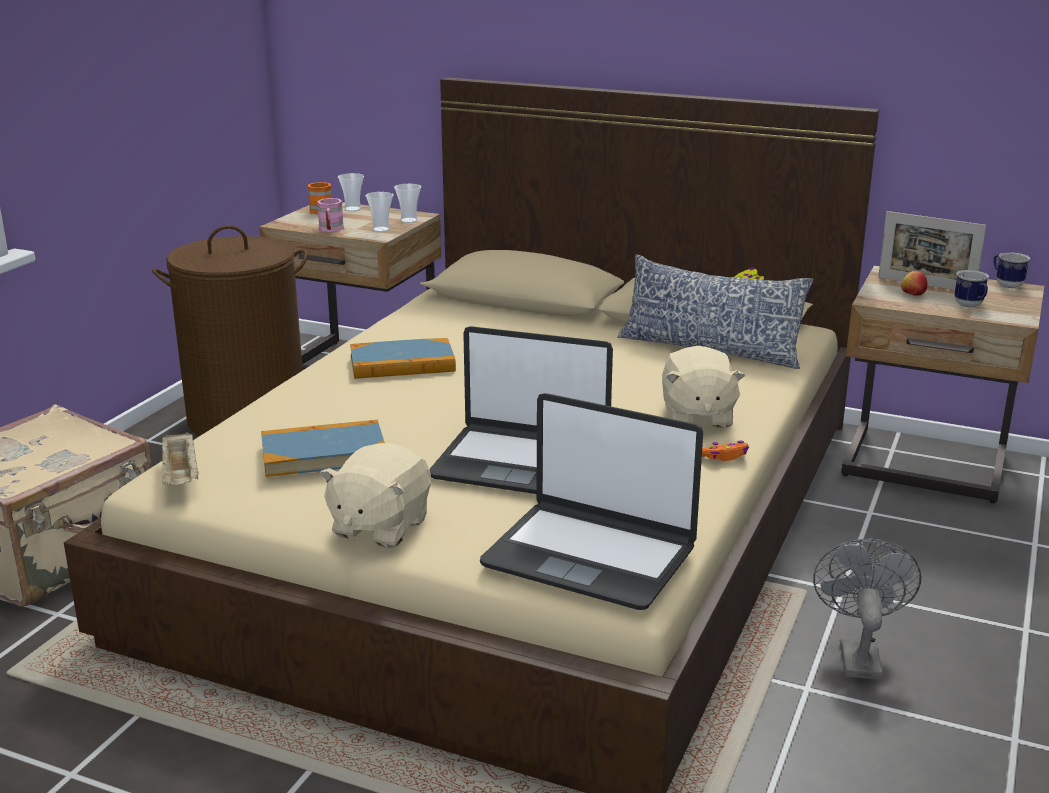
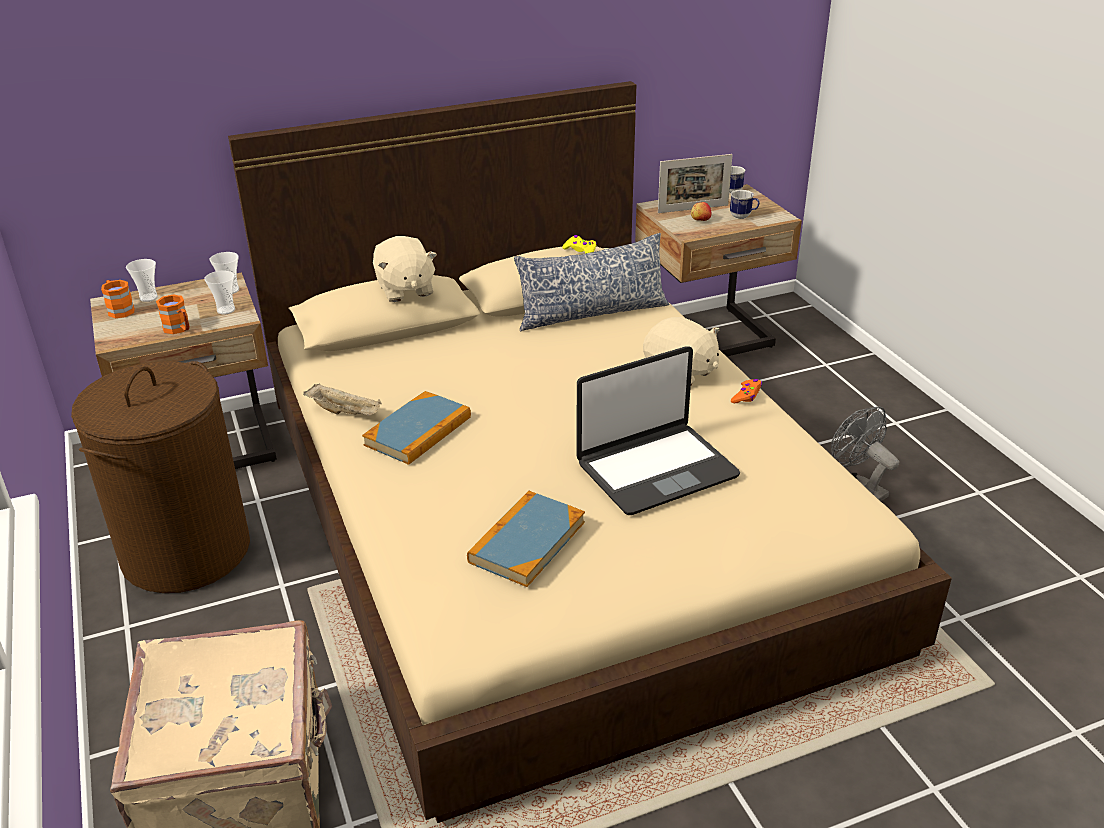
camera: 45 degrees left, 10 degrees up
(181, 476) = (458, 628): beige tray -> beige tray (345, 412)
(330, 230) = (179, 329): pink mug -> orange mug
(379, 526) = (667, 573): beige plush toy -> beige plush toy (405, 290)
(590, 556) = (813, 512): laptop -> none

